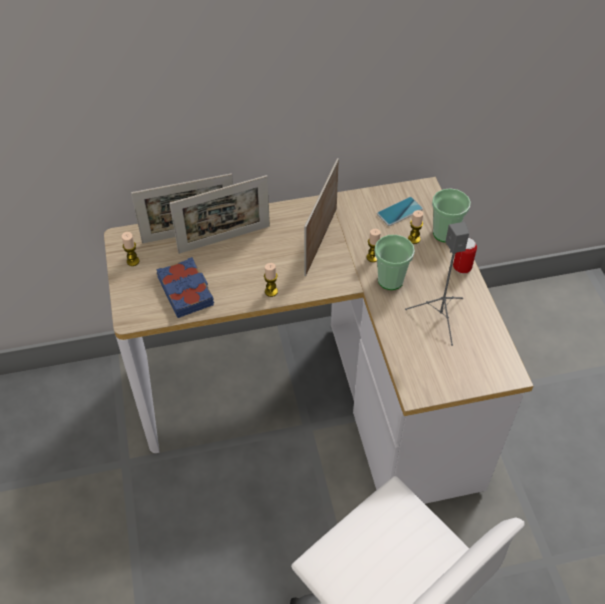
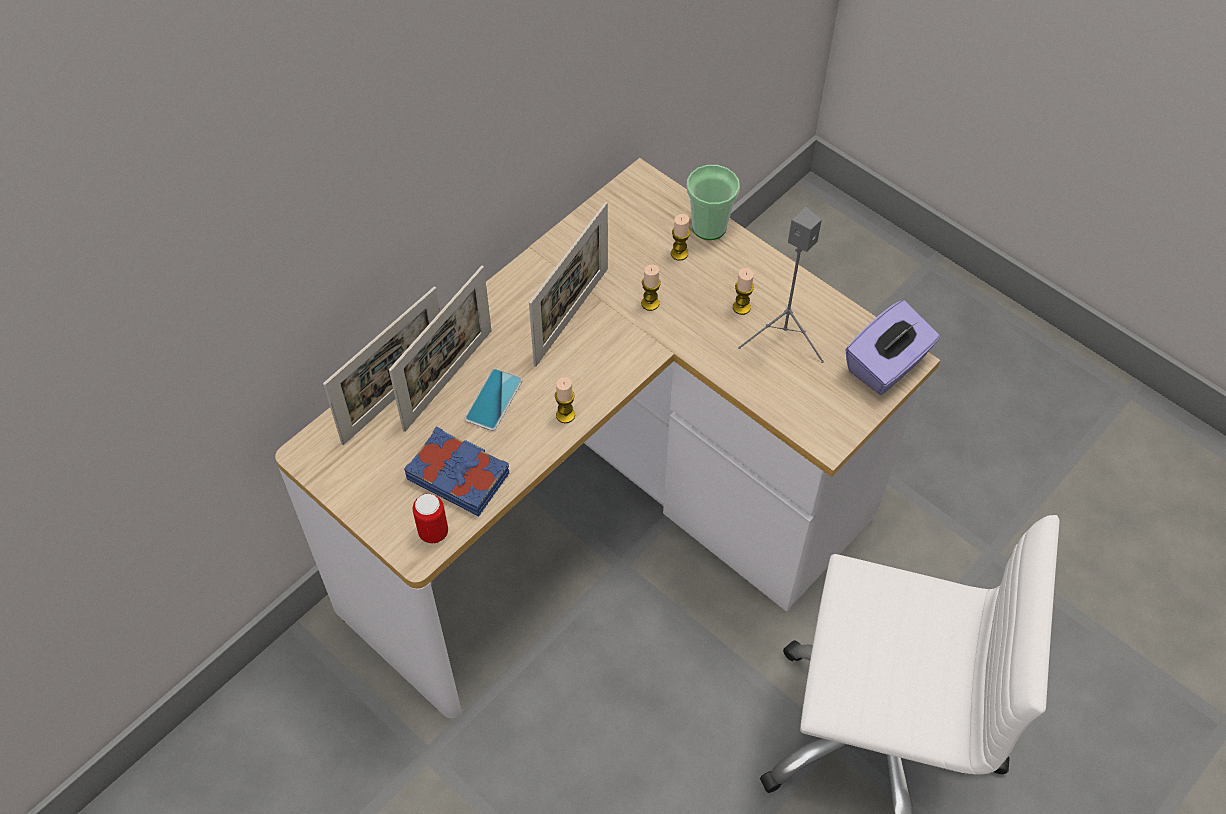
camera: 35 degrees left, 5 degrees up
(133, 261) = (352, 476): candle -> candle (741, 307)
(320, 241) = (571, 316): picture frame -> picture frame turned 135 degrees counterclockwise
(390, 280) = (693, 321): cup -> none
(399, 212) = (635, 226): phone -> phone (494, 400)
(462, 268) = (761, 260): can -> can (433, 532)
(493, 369) = (887, 365): none -> purple tissue box

